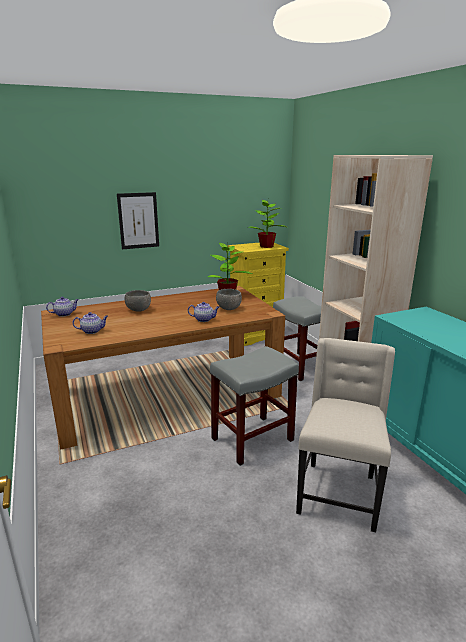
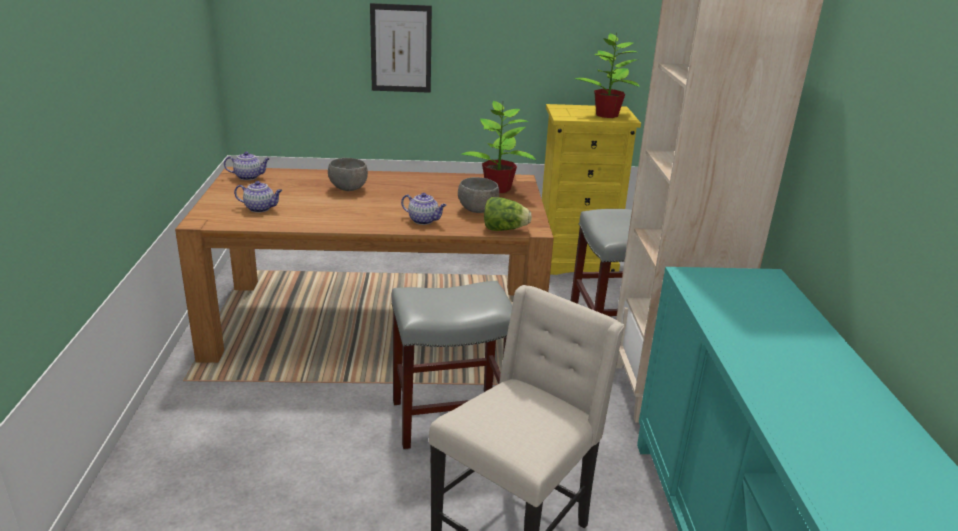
camera: 20 degrees right, 5 degrees up
(254, 316) = (504, 229): none -> lettuce

